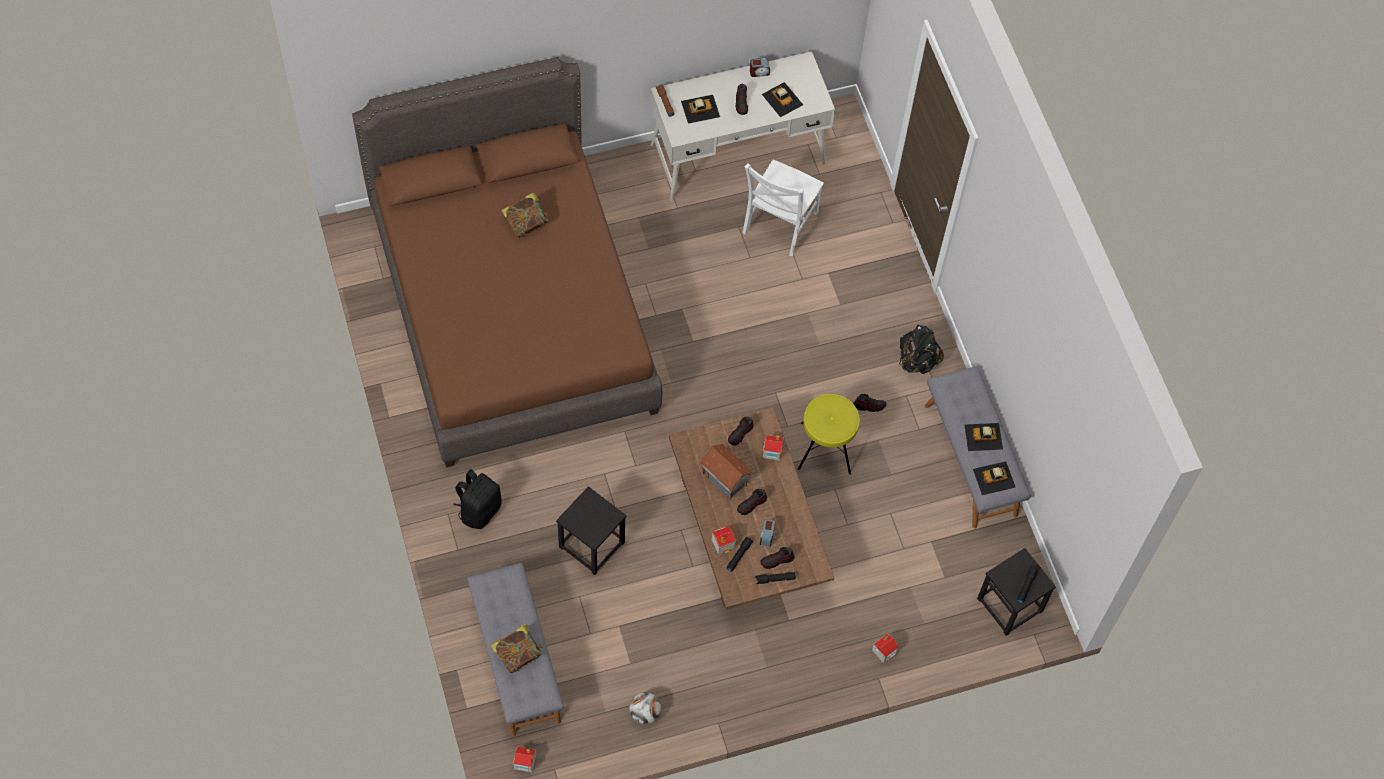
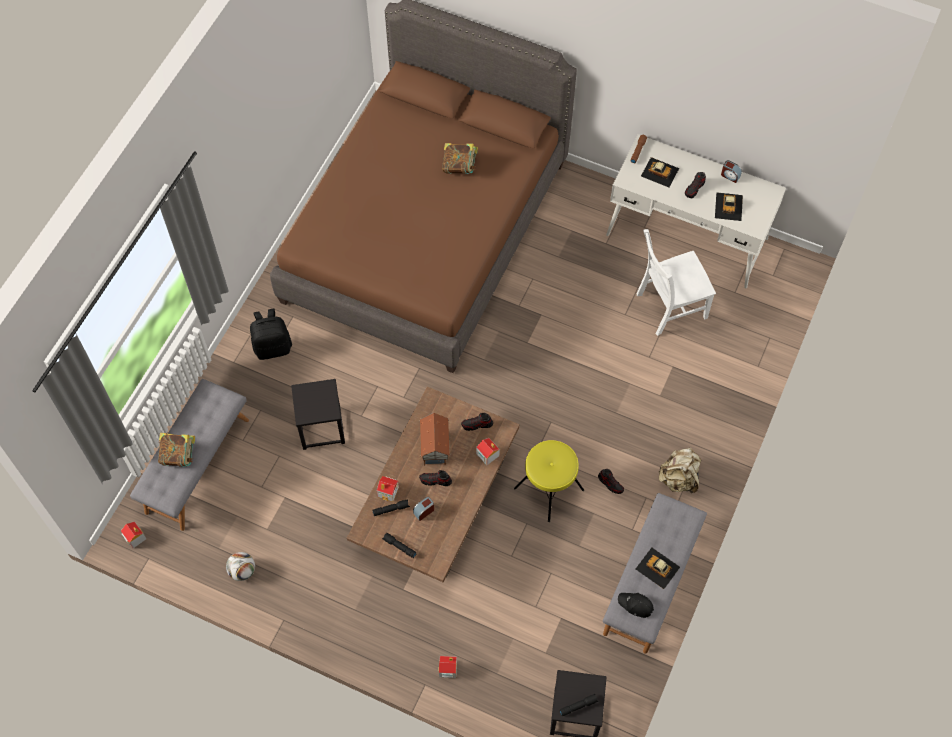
camera: 45 degrees right, 0 degrees up
(777, 560) = (414, 534): shoe -> none
(916, 360) = (679, 478): black backpack -> beige backpack
(994, 478) = (635, 605): toy car -> black cap

